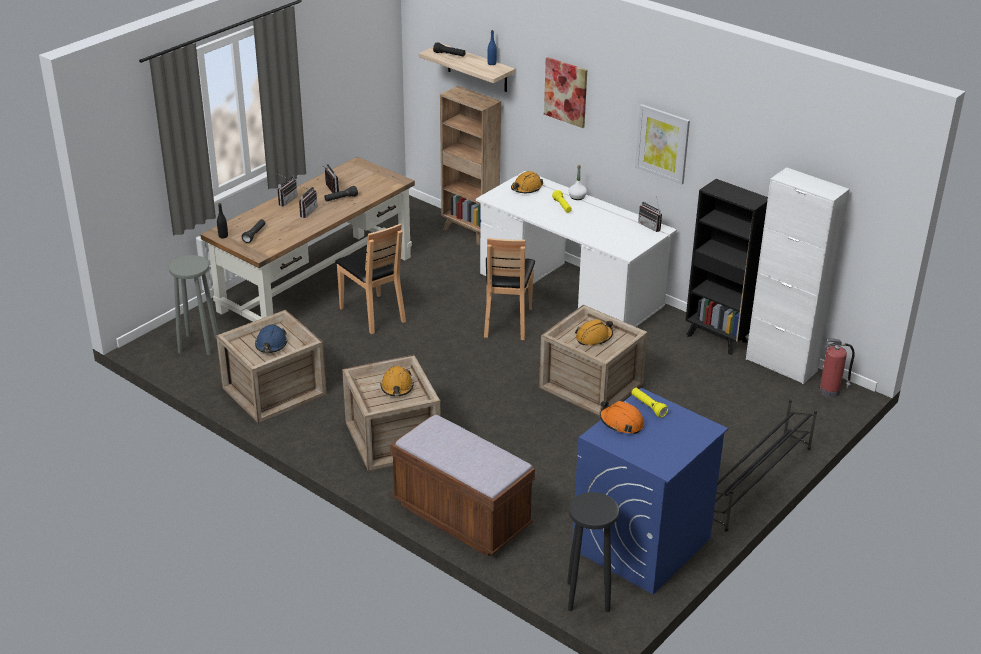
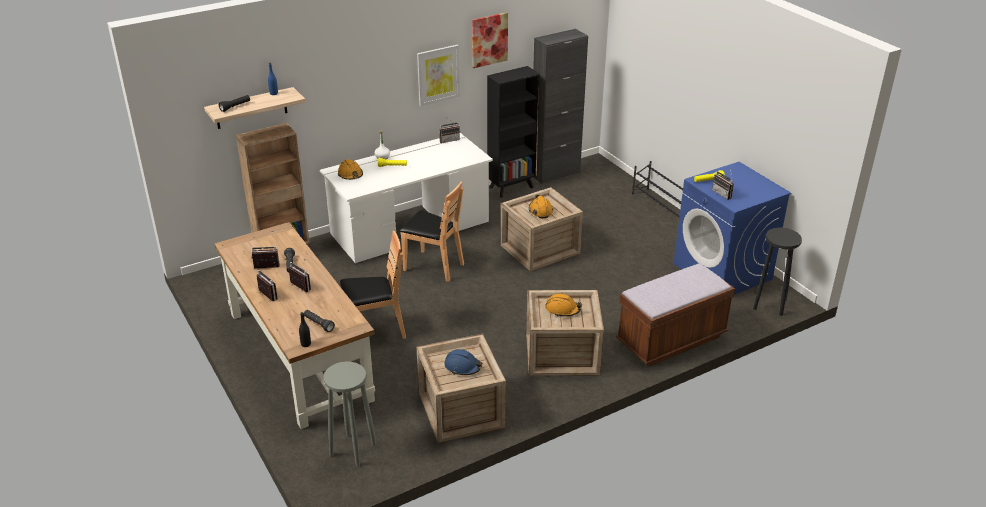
camera: 70 degrees left, 0 degrees up
(566, 92) = (347, 80): picture -> picture (489, 40)
(621, 423) = (724, 194): orange hard hat -> radio
(781, 365) = (555, 173): white cabinet -> black cabinet
(830, 391) = (592, 165): fire extinguisher -> none

